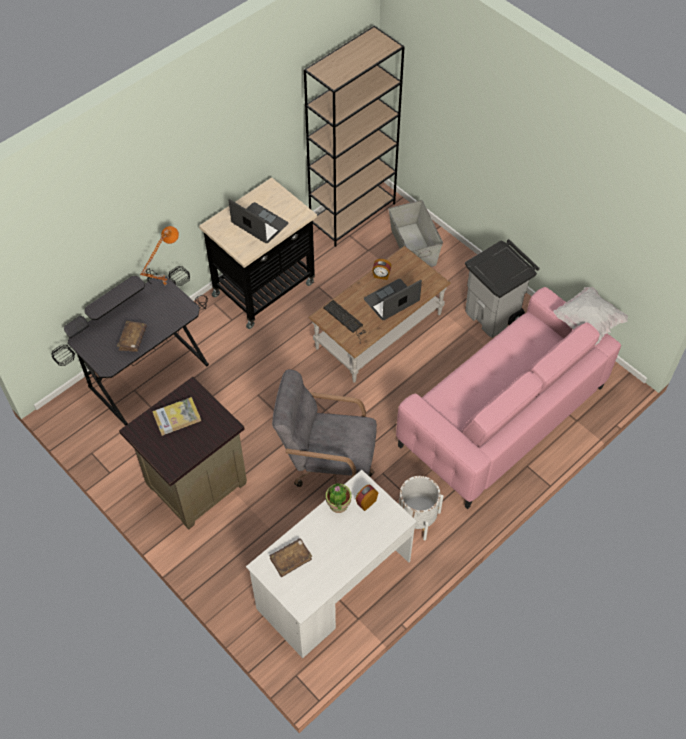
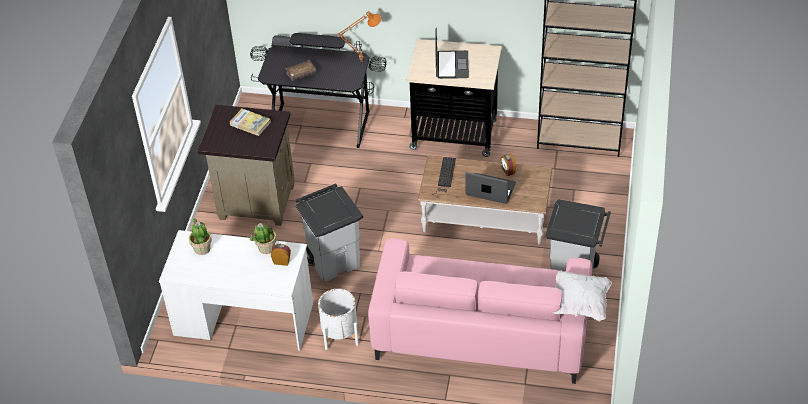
camera: 55 degrees right, 10 degrees down
(291, 559) = (202, 248): brown book -> potted plant
(327, 469) = (334, 261): grey office chair -> grey trash can
(413, 246) = (588, 191): grey storage box -> none

